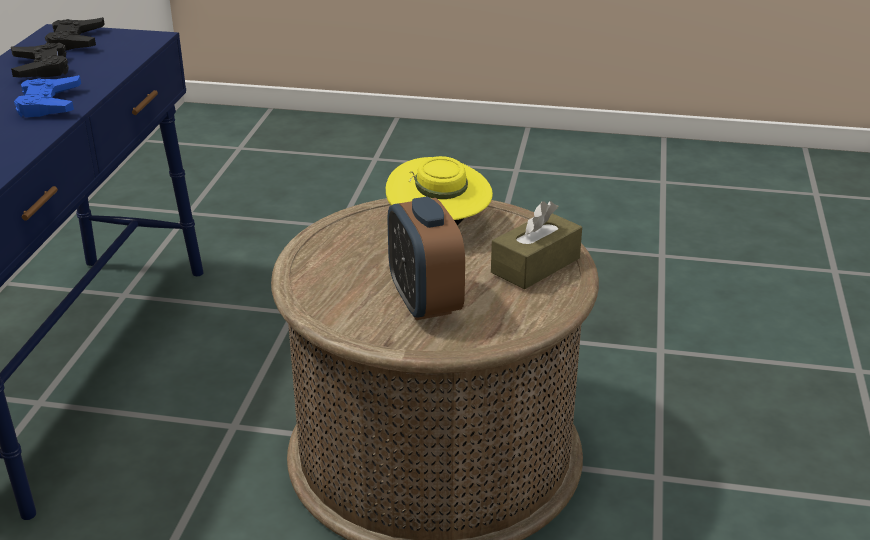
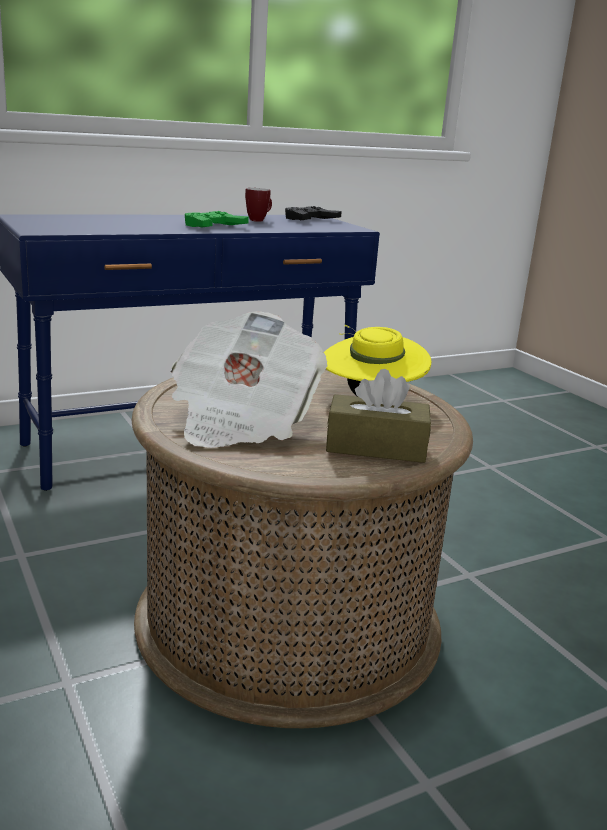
camera: 50 degrees right, 10 degrees down
(41, 68) = (258, 220): black game controller -> mug
(49, 104) = (214, 227): blue game controller -> green game controller
(424, 302) = (241, 420): alarm clock -> newspaper

